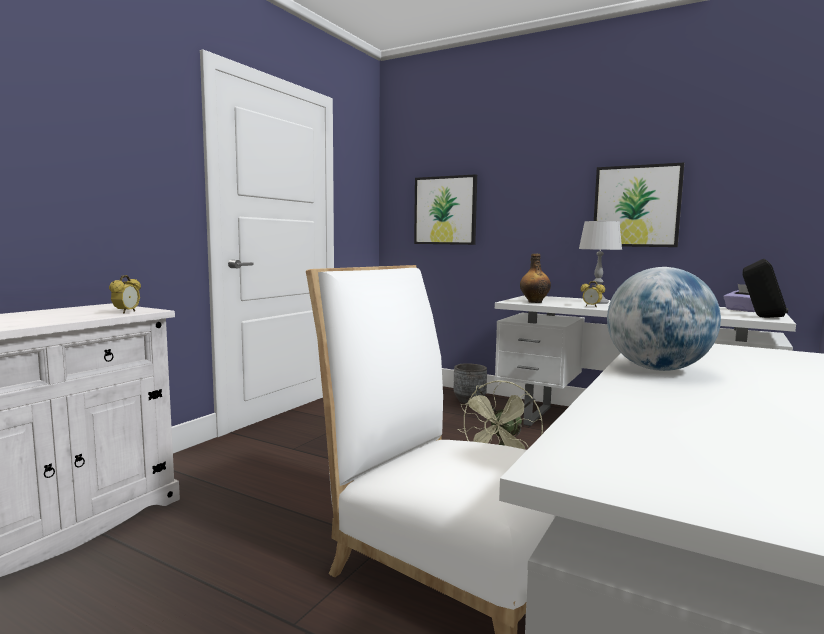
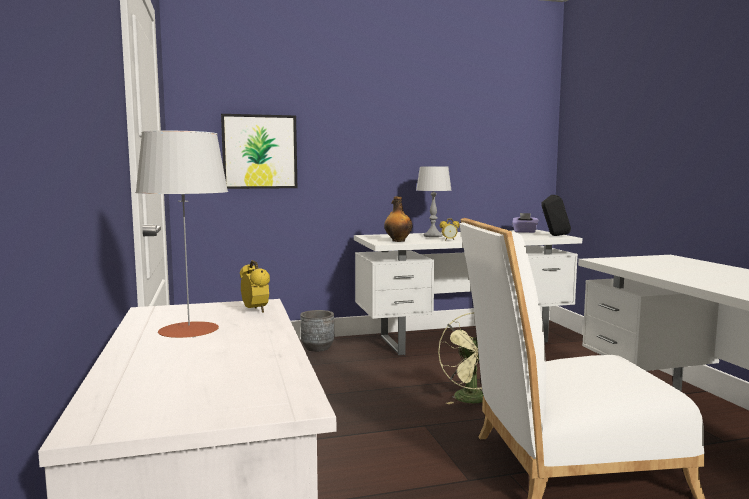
camera: 45 degrees left, 0 degrees up
(60, 313) = (189, 330): none -> grey table lamp
(636, 206) = (441, 153): picture -> none
(657, 369) = (683, 276): globe -> none

